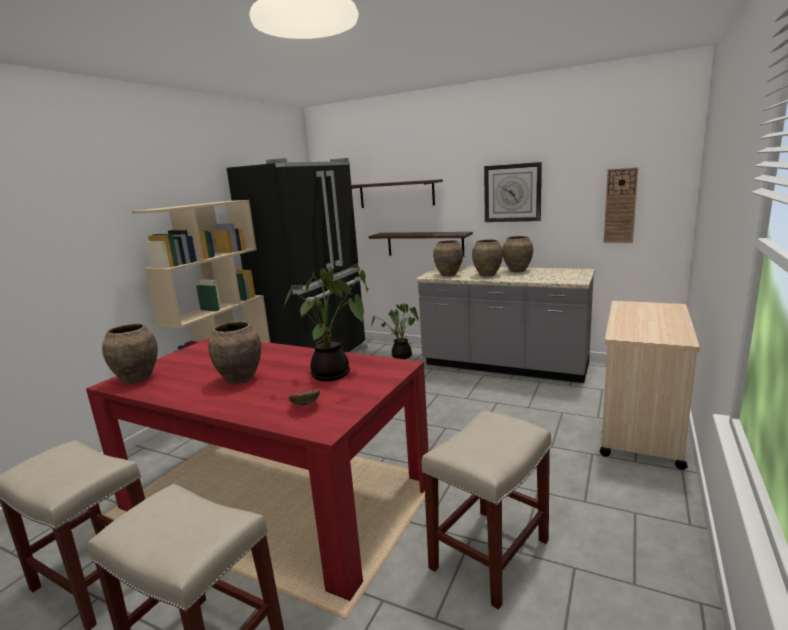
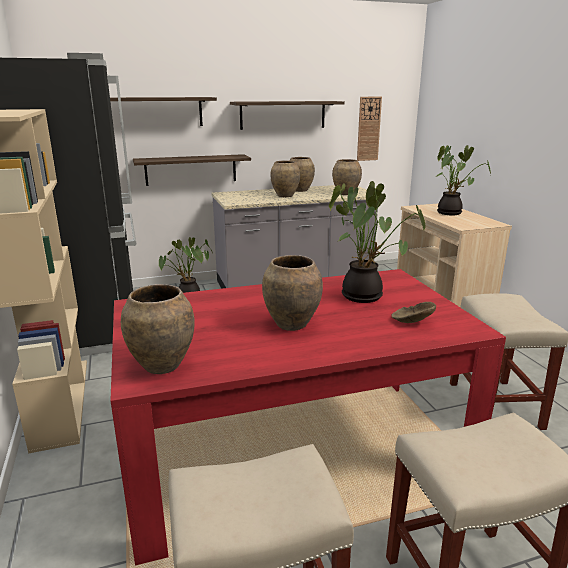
camera: 45 degrees left, 5 degrees up
(448, 275) = (248, 199): brown vase -> brown vase (345, 194)
(512, 193) = (283, 115): wall clock -> shelf
(655, 317) = (451, 213): none -> potted plant

